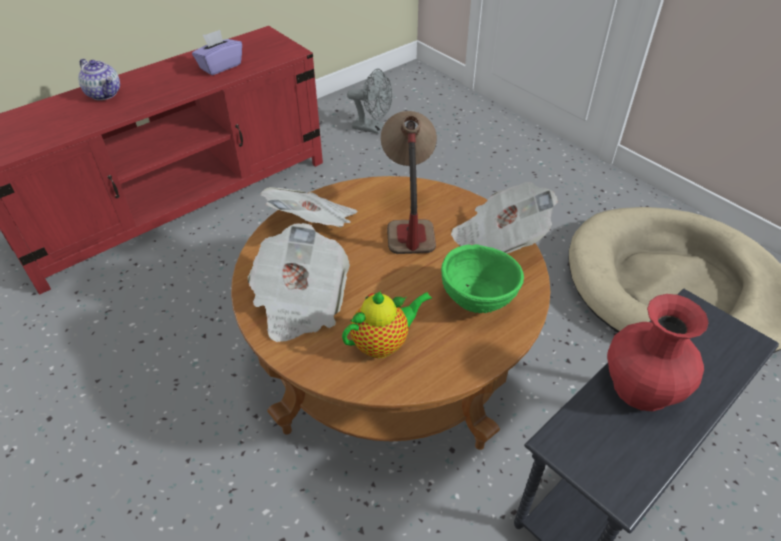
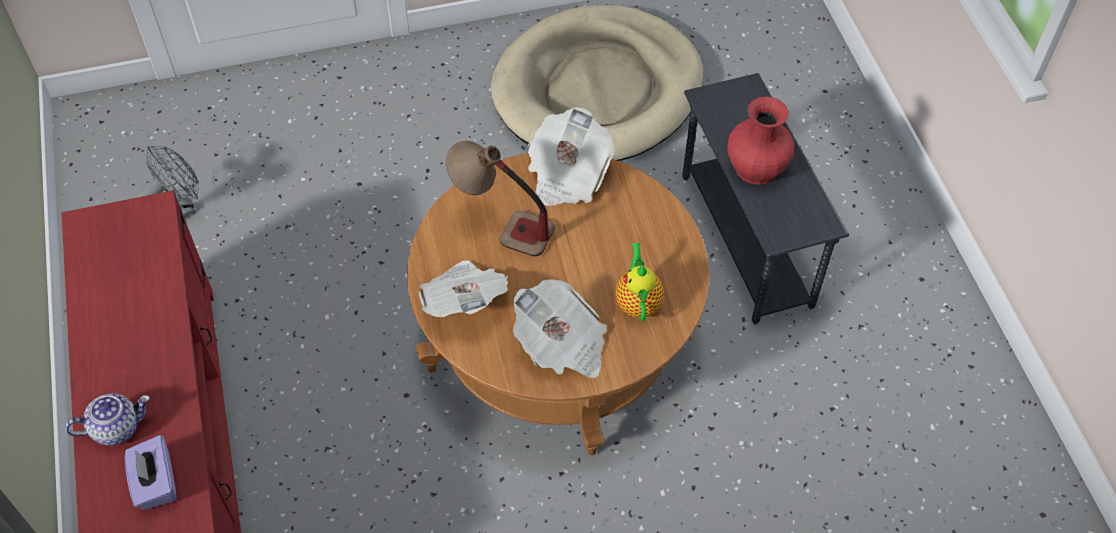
camera: 65 degrees left, 10 degrees up
(220, 66) = (138, 291): purple tissue box -> purple tissue box (156, 483)
(477, 302) = (628, 222): green bowl -> none

